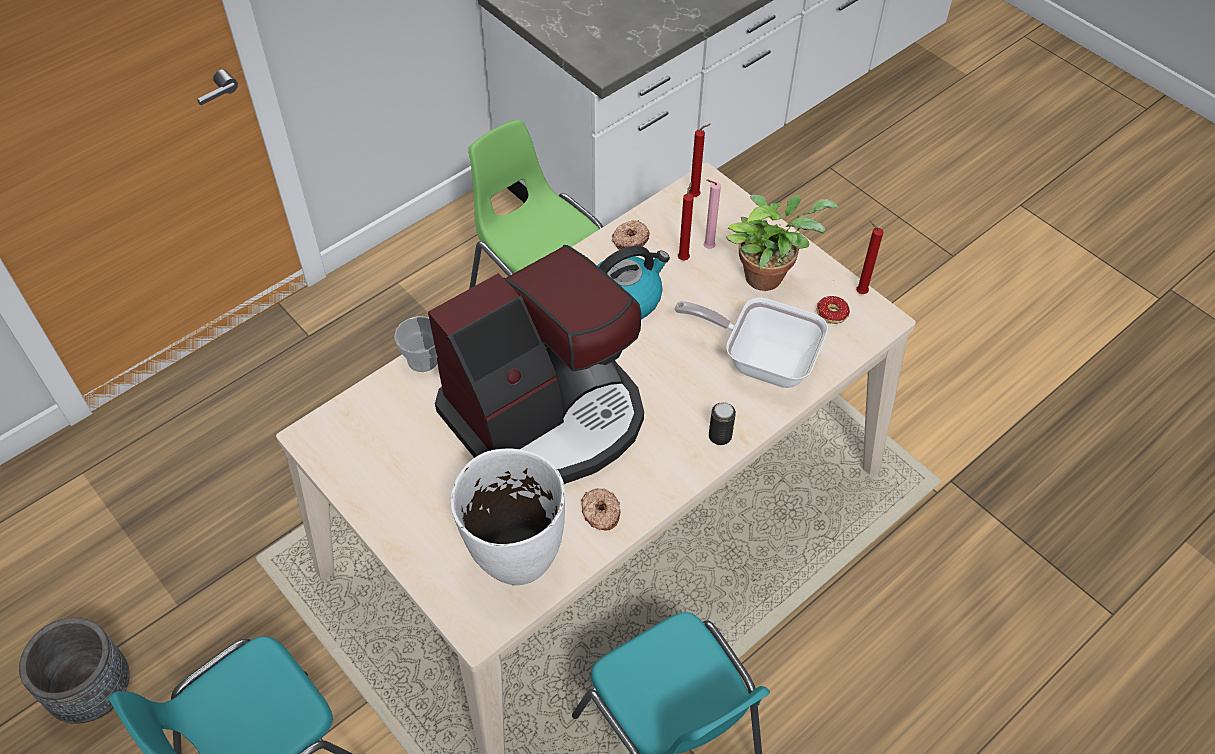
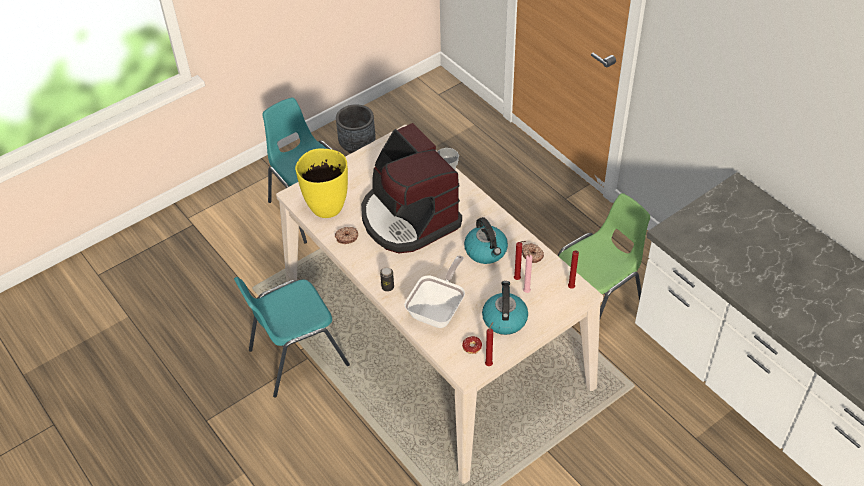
camera: 95 degrees right, 5 degrees down
(515, 558) = (326, 207): white vase -> yellow vase
(768, 274) = (504, 319): potted plant -> kettle

